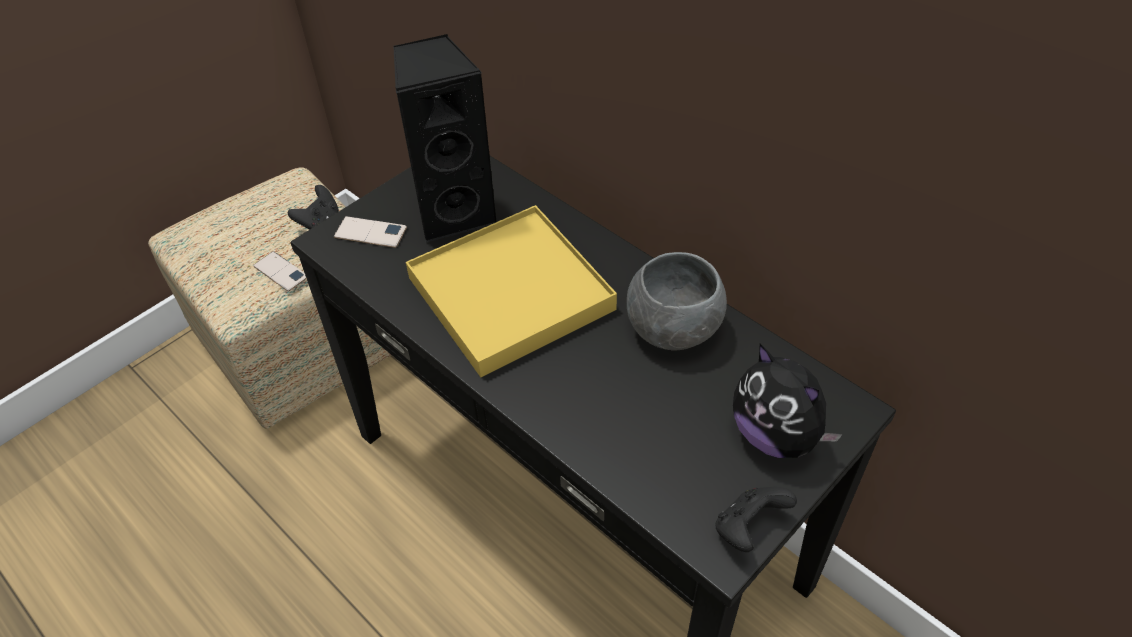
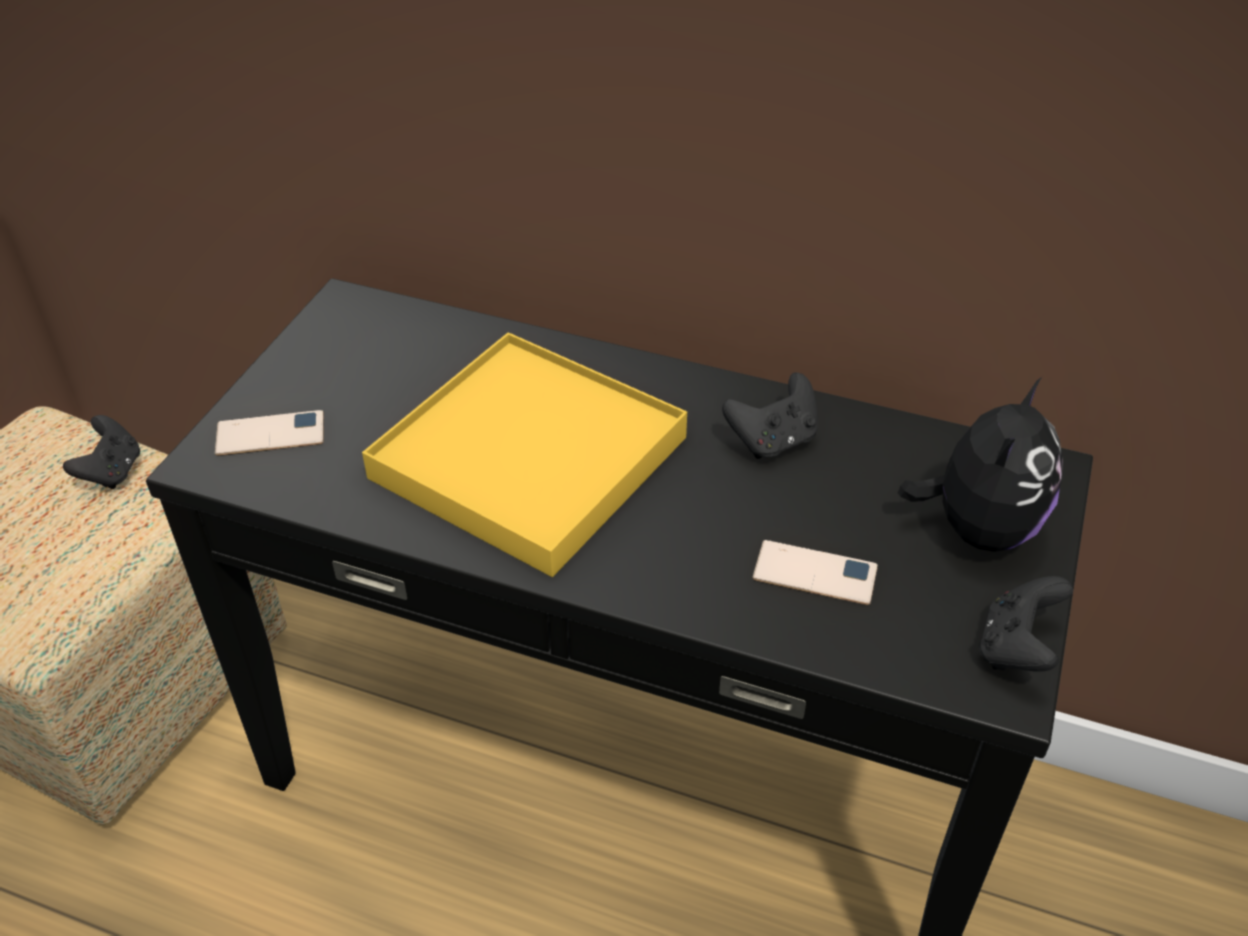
camera: 25 degrees left, 5 degrees down
(281, 272) = (84, 558): phone -> phone (815, 573)
(454, 212) = (384, 376): black speaker -> none
(672, 329) = (773, 440): grey bowl -> black game controller
(776, 435) = (978, 527): plush toy -> plush toy turned 90 degrees counterclockwise

